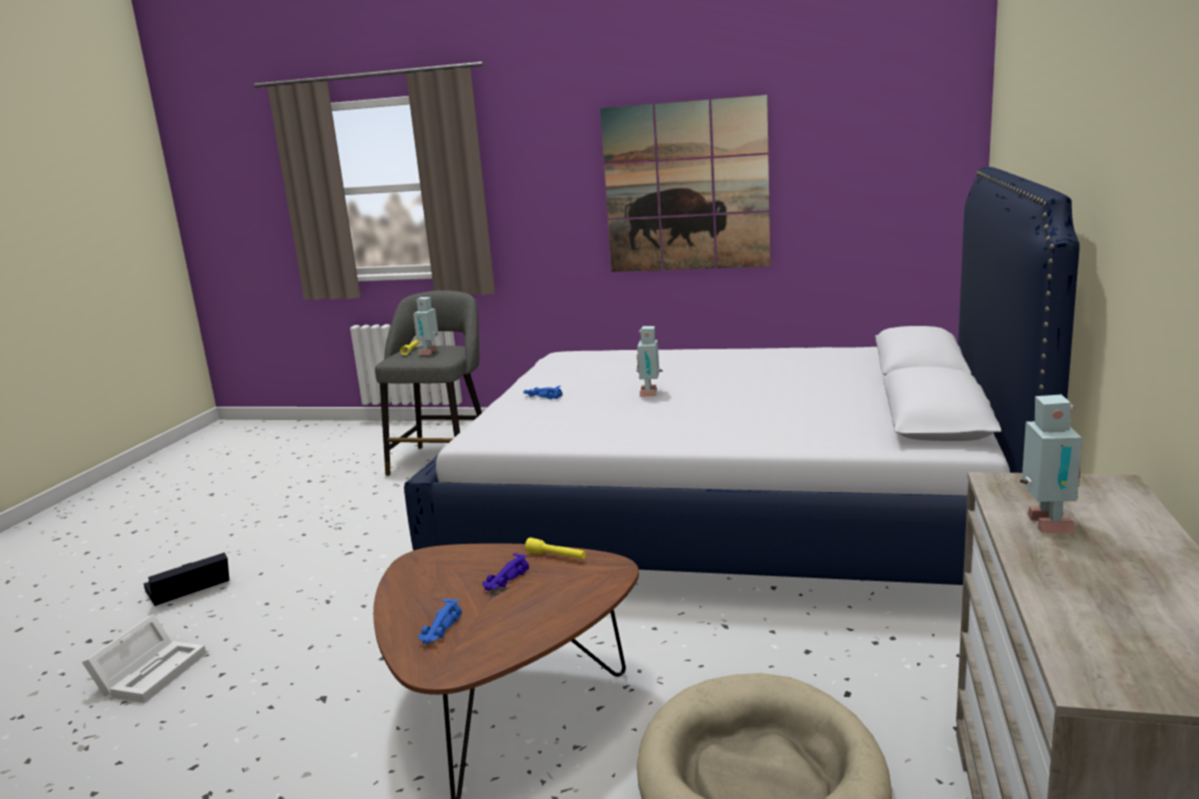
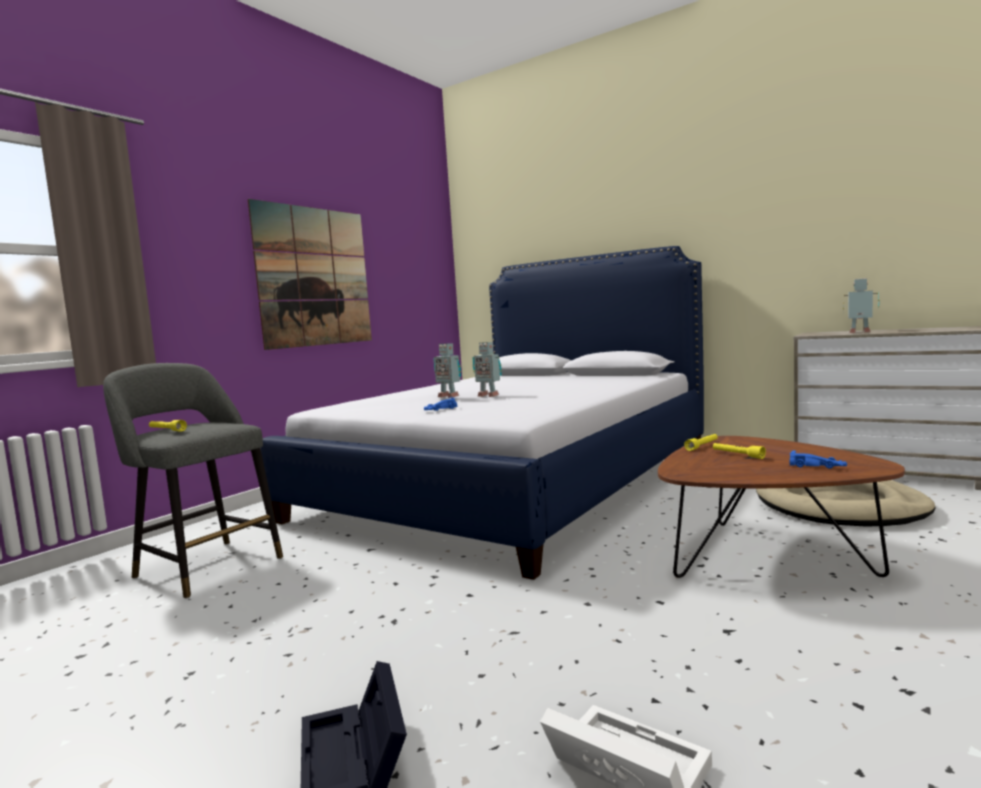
camera: 70 degrees left, 10 degrees down
(430, 352) = (205, 425): toy robot -> toy robot (449, 396)
(505, 580) = (737, 455): purple toy car -> yellow flashlight

